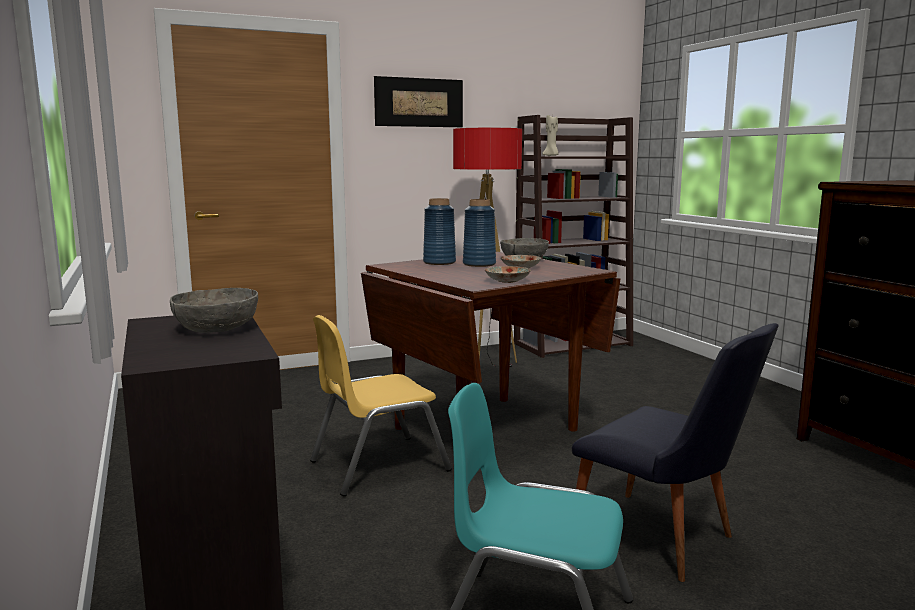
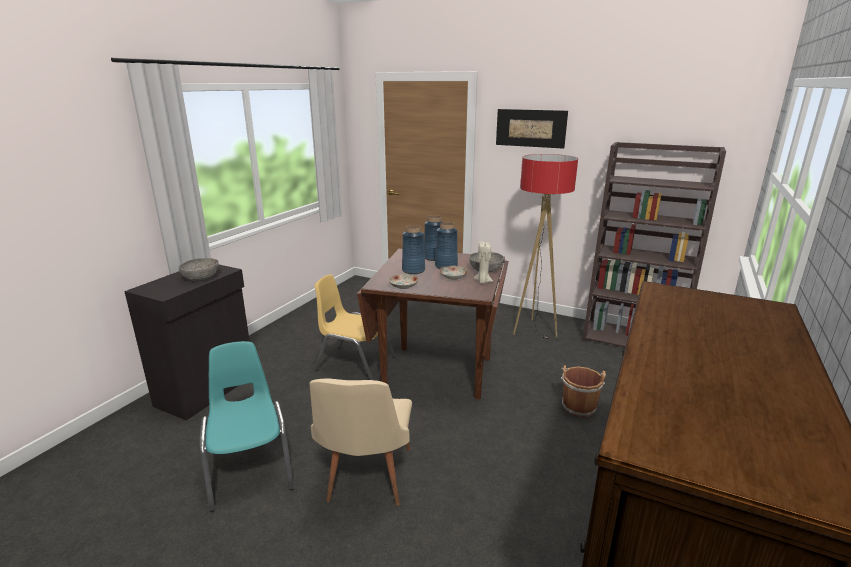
camera: 50 degrees right, 10 degrees up
(462, 272) = (413, 270): none -> blue vase
(551, 156) = (635, 179): beige candle -> beige candle (483, 282)
(650, 398) = (578, 406): none -> brown bucket
(664, 541) = (366, 481): black chair -> beige chair

